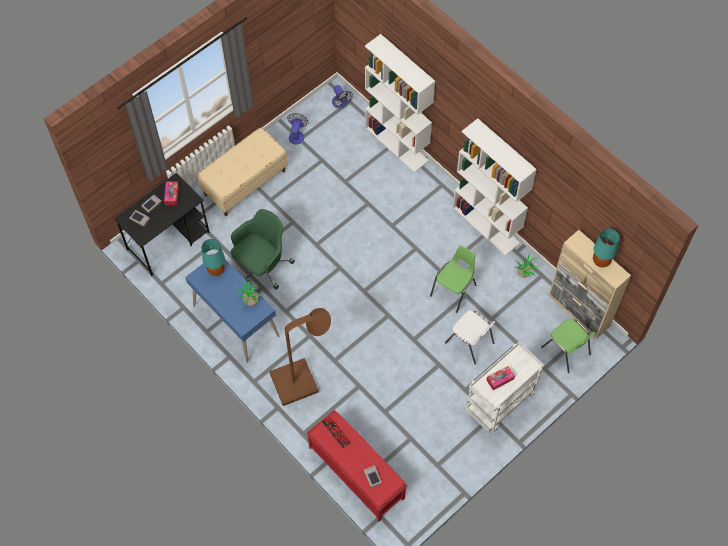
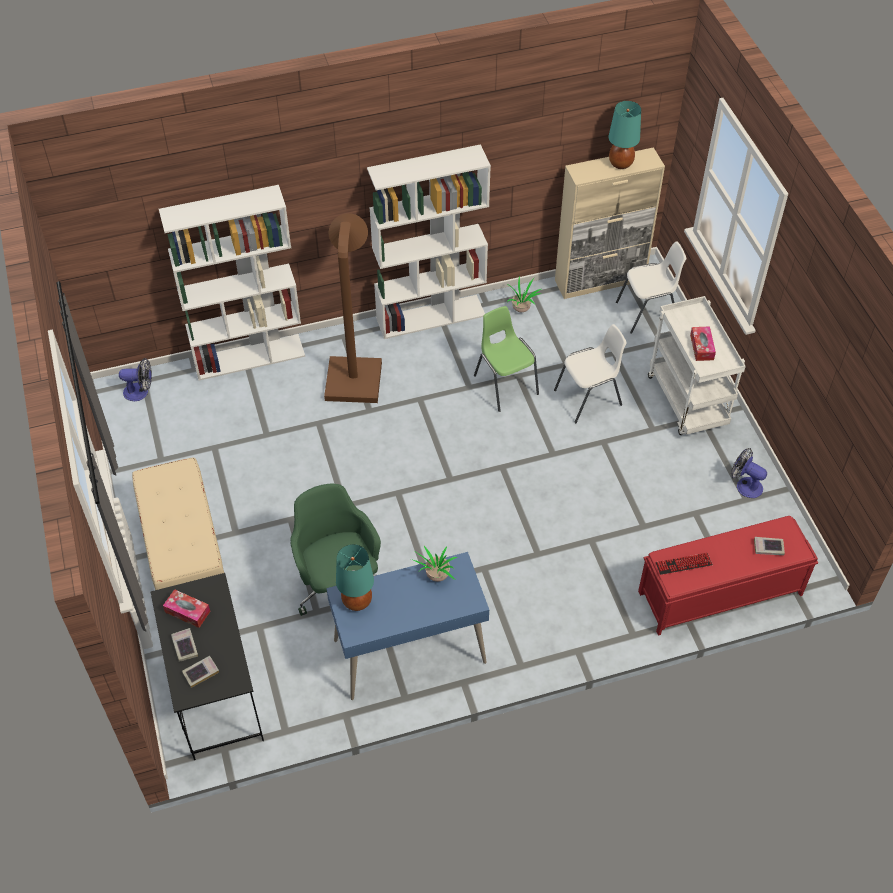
camera: 65 degrees left, 10 degrees down
(297, 135) = (152, 460): fan -> fan (745, 485)
(301, 380) = (548, 605): brown floor lamp -> brown floor lamp (354, 373)
(566, 351) = (648, 313): green chair -> white chair

